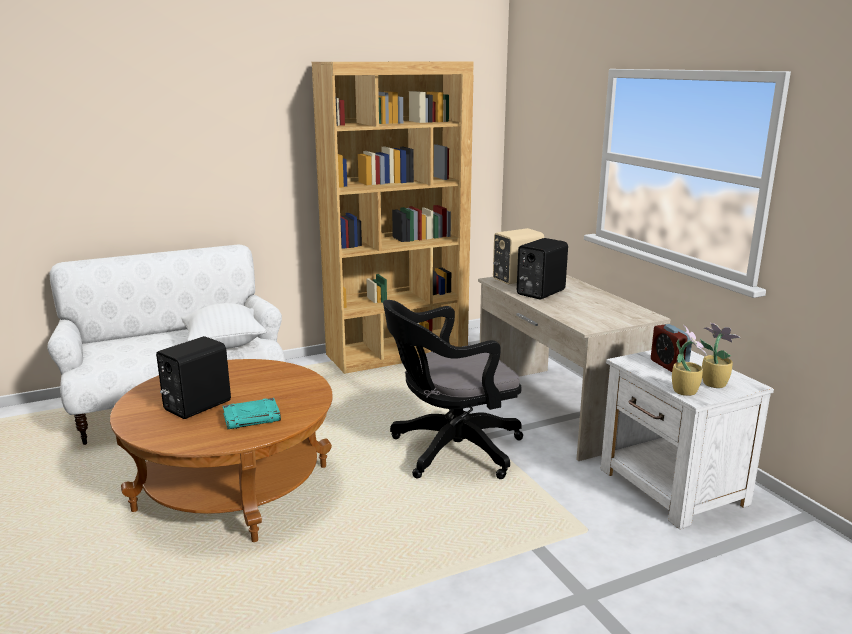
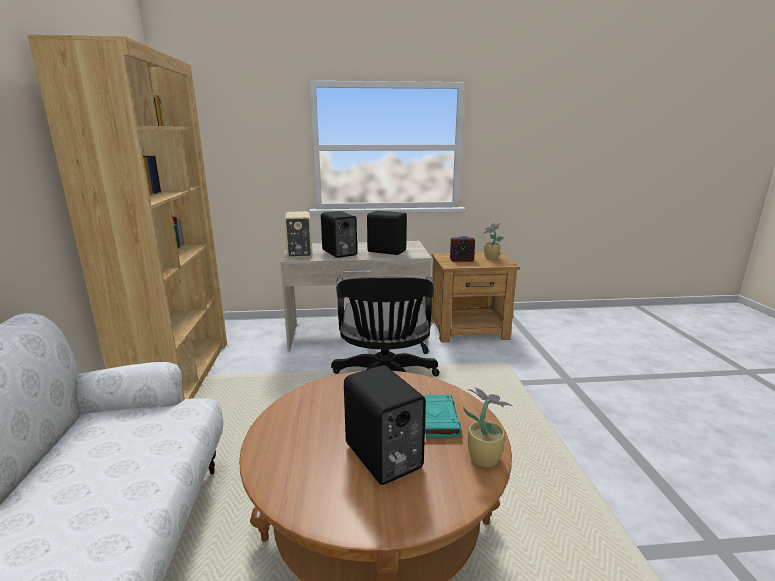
camera: 70 degrees left, 0 degrees up
(224, 344) = (161, 434): white pillow -> none
(582, 310) = (386, 251): none -> black speaker
(672, 487) = (469, 329): white nightstand -> brown nightstand
(685, 391) = (498, 264): potted plant -> potted plant (483, 457)

